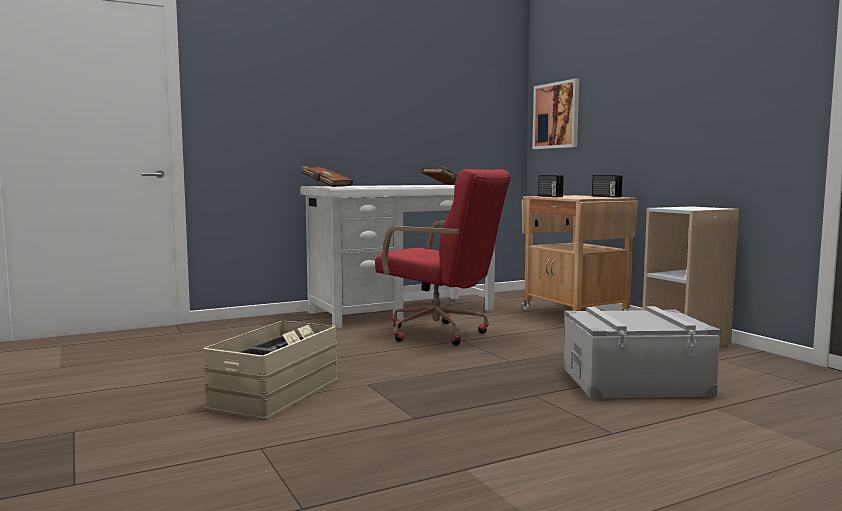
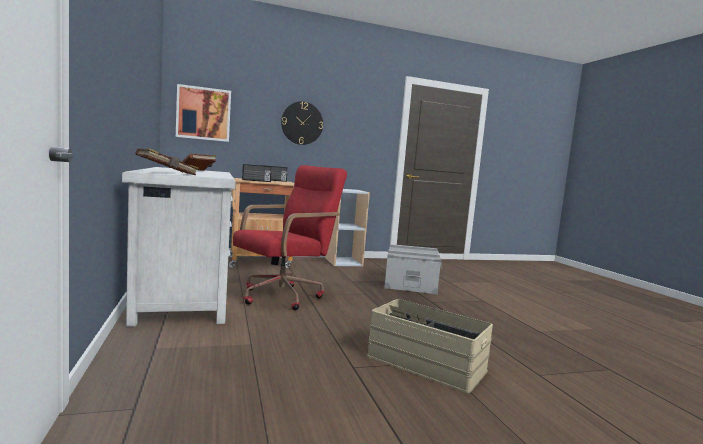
camera: 80 degrees left, 0 degrees up
(655, 101) = (302, 123): none -> wall clock

